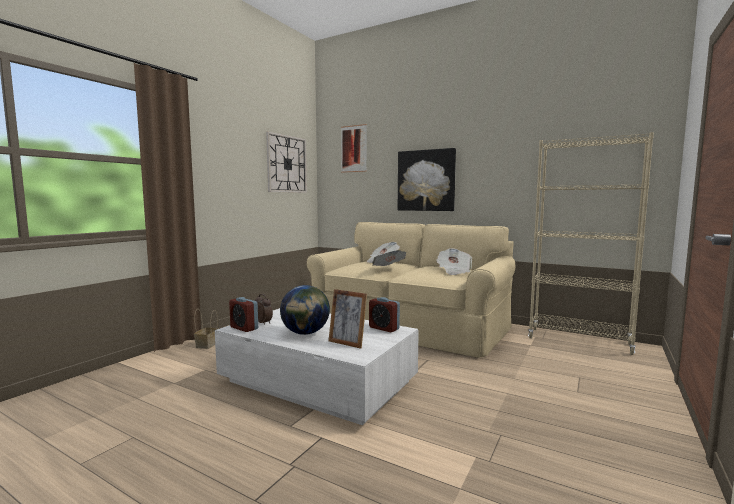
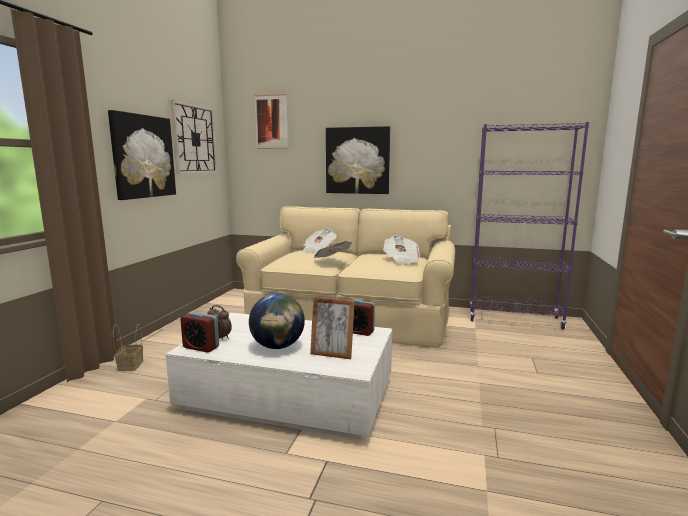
camera: 15 degrees left, 5 degrees up
(237, 176) = (143, 156): none -> picture
(579, 341) = (514, 319): beige bookcase -> purple bookcase

